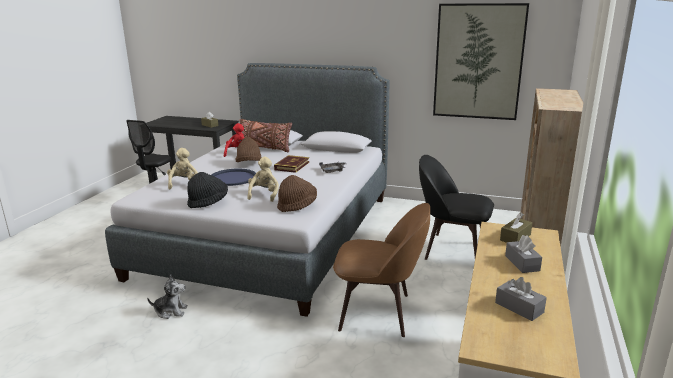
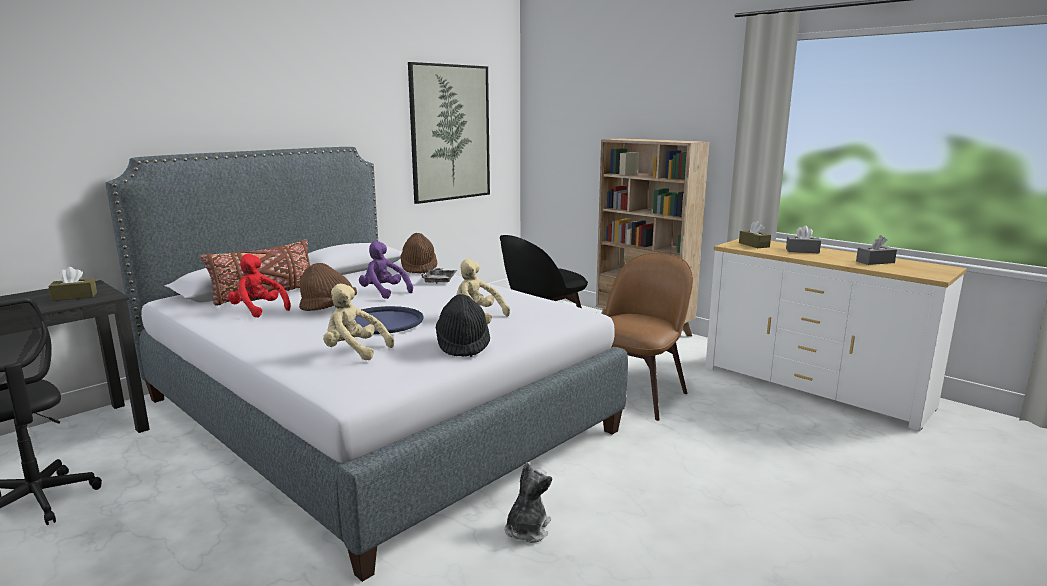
camera: 65 degrees left, 5 degrees down
(292, 166) = (383, 293): book -> purple plush toy
(297, 206) = (539, 308): brown hat -> brown hat (419, 268)

